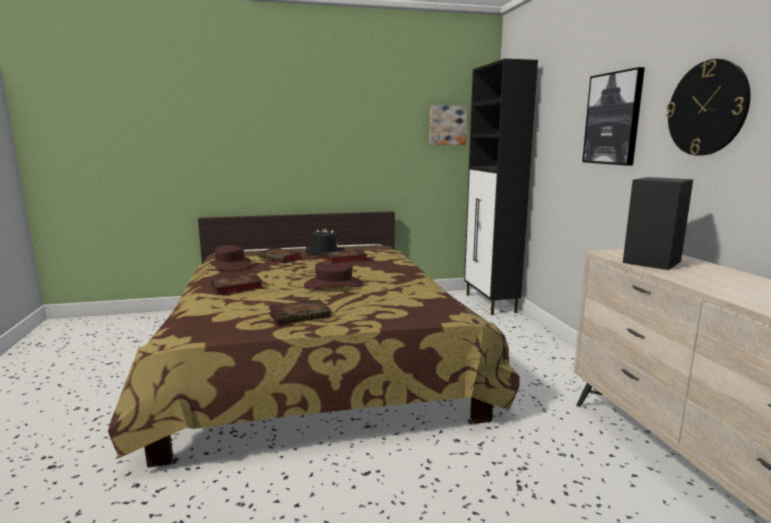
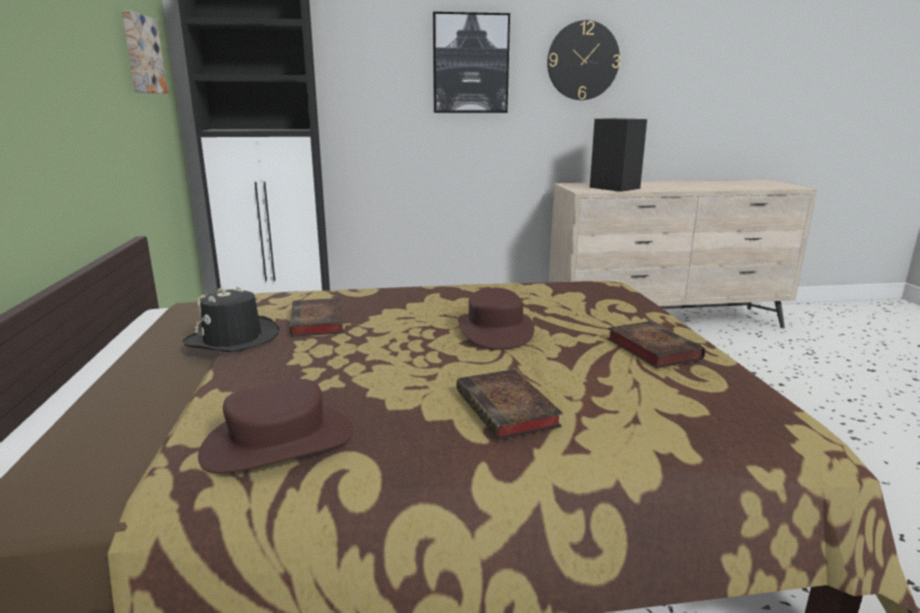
camera: 85 degrees left, 5 degrees up
(280, 257) = (246, 381): book -> none

